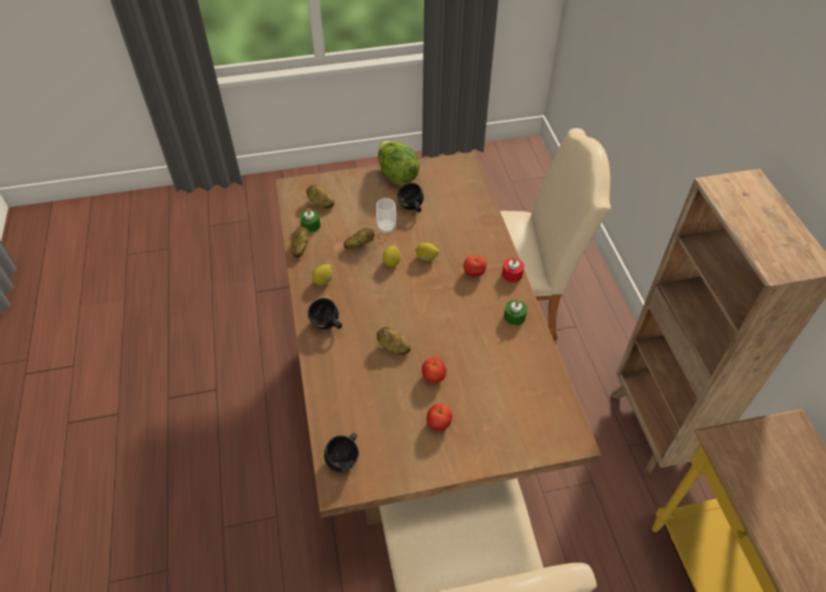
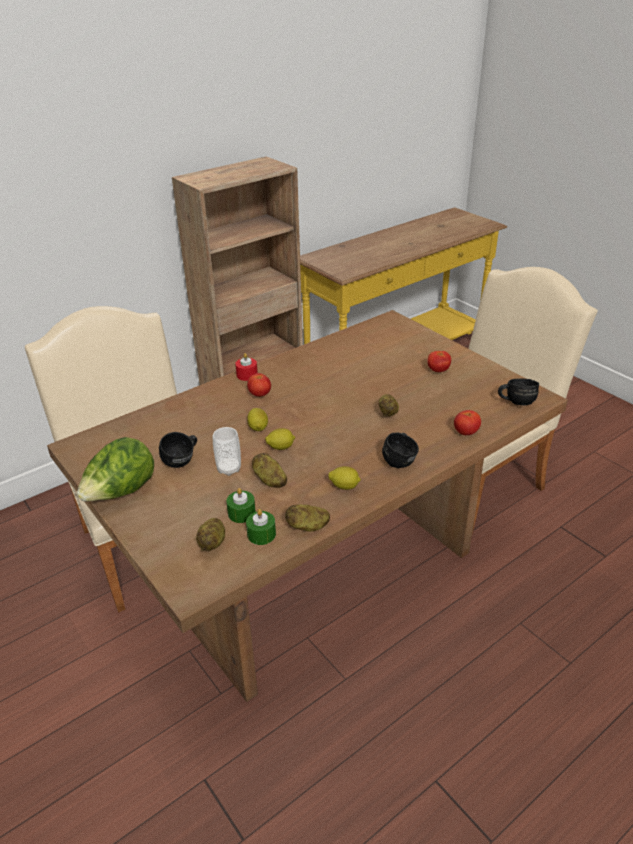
camera: 115 degrees left, 15 degrees down
(433, 377) = (398, 384): tomato -> tomato (466, 432)
(514, 316) = (298, 363): green candle -> green candle (241, 513)

